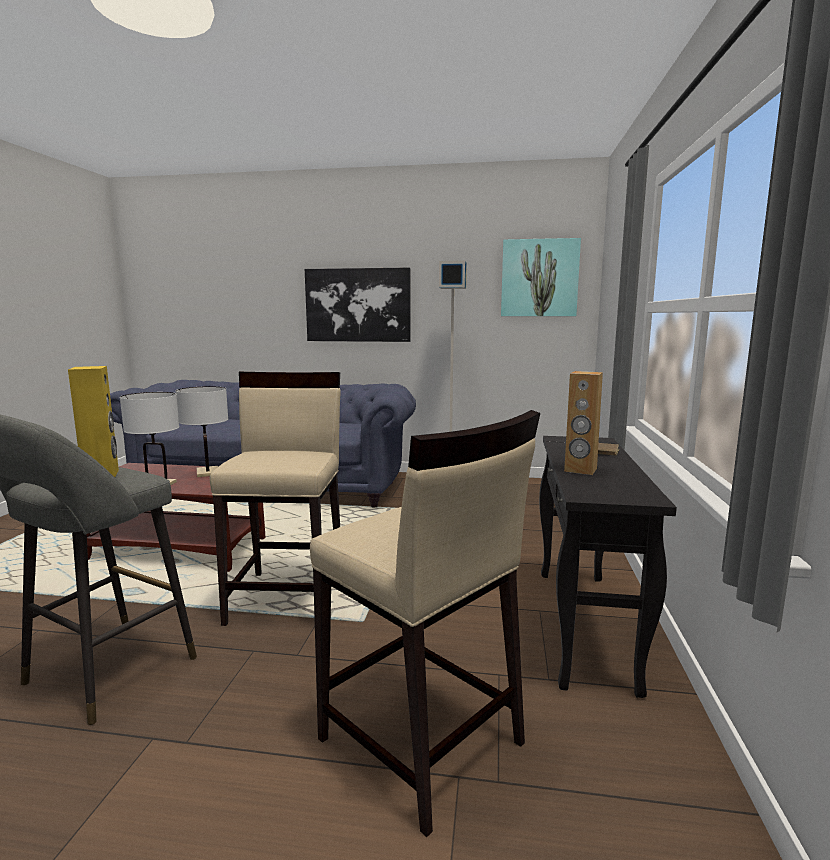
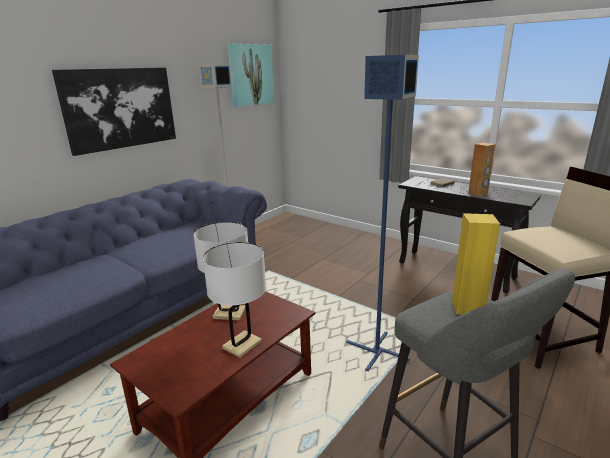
camera: 60 degrees left, 10 degrees up
(288, 598) = (376, 351): beige stool -> blue floor lamp

